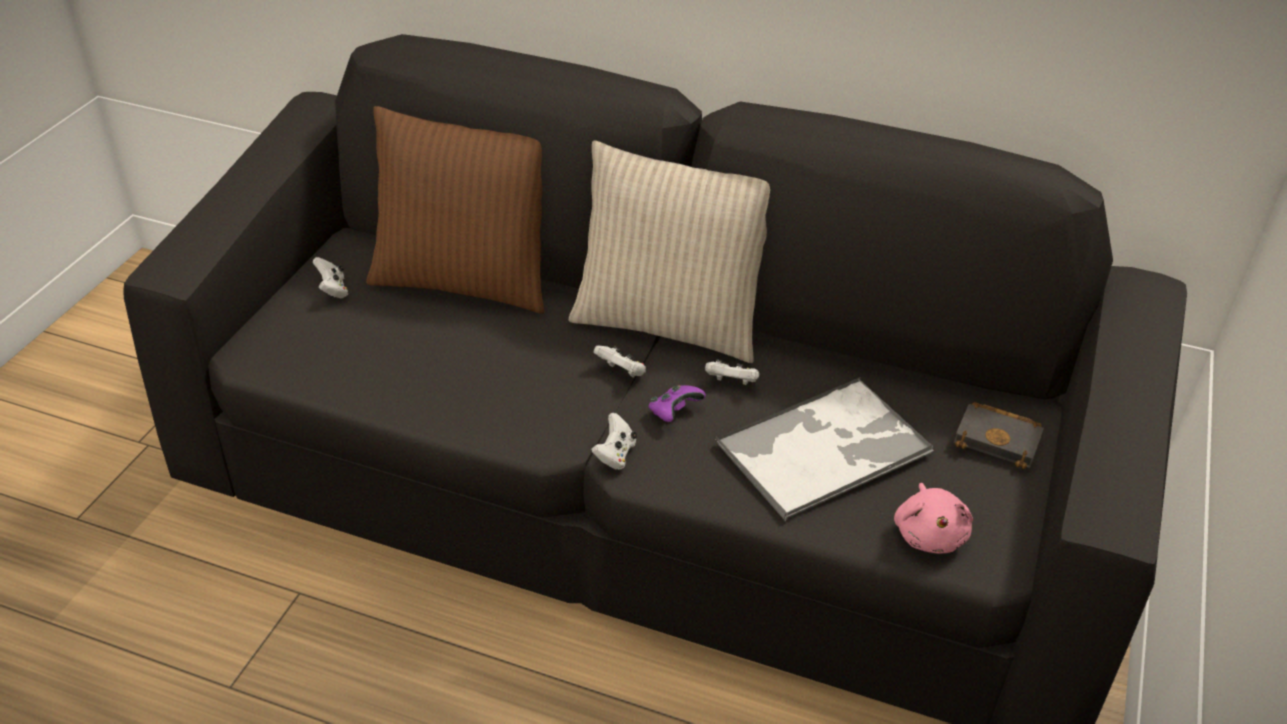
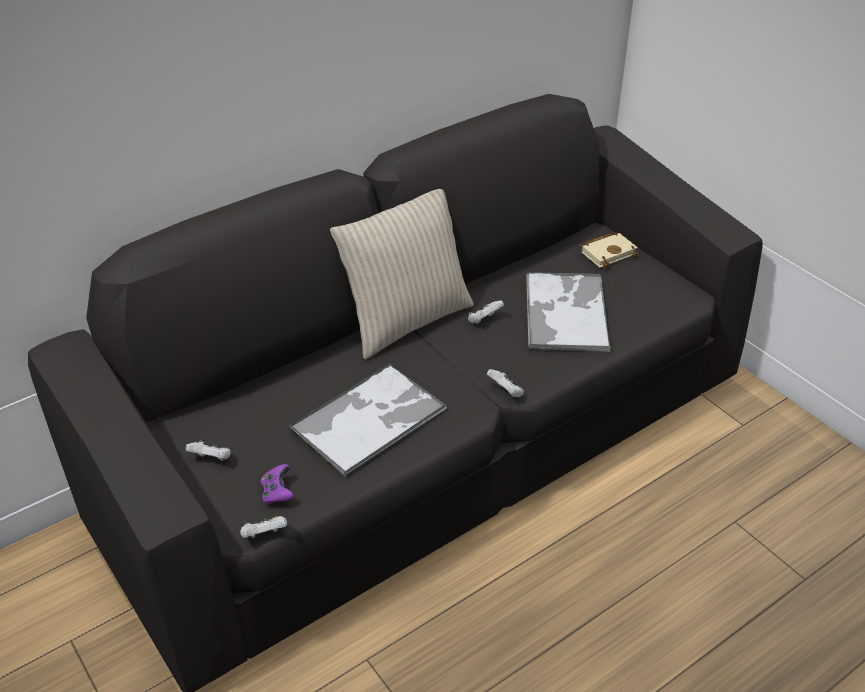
camera: 55 degrees left, 0 degrees up
(465, 281) = (269, 390): brown pillow -> none
(476, 367) = (370, 419): none -> tray
(621, 372) = (435, 358): white game controller -> white game controller (264, 535)
(674, 412) = (490, 353): purple game controller -> purple game controller (277, 493)
(929, 534) = (655, 308): pink plush toy -> none
(1000, 439) = (608, 252): black book -> beige book

